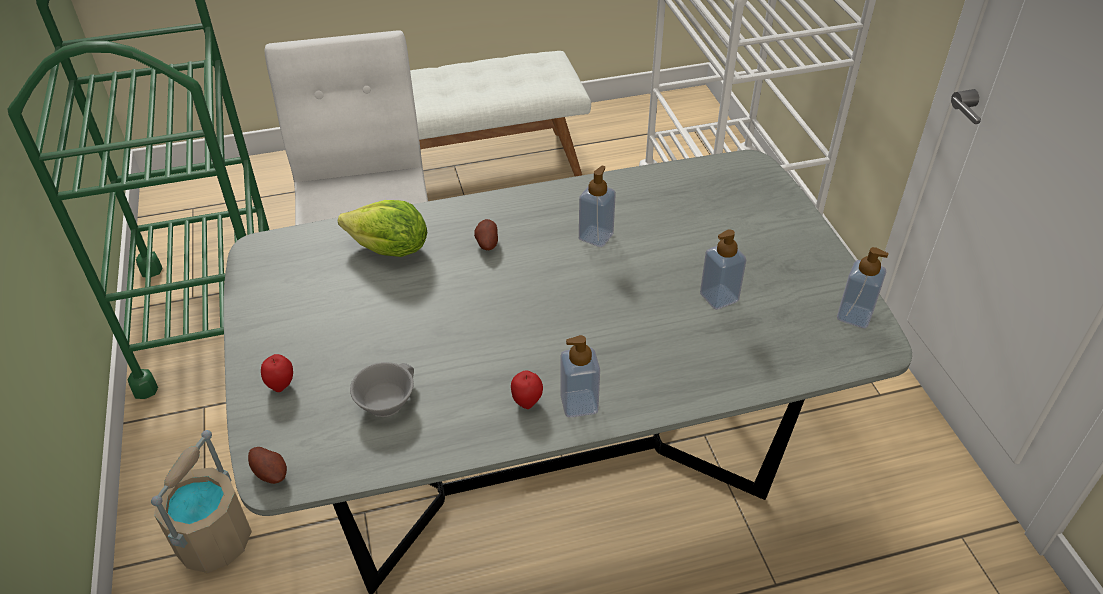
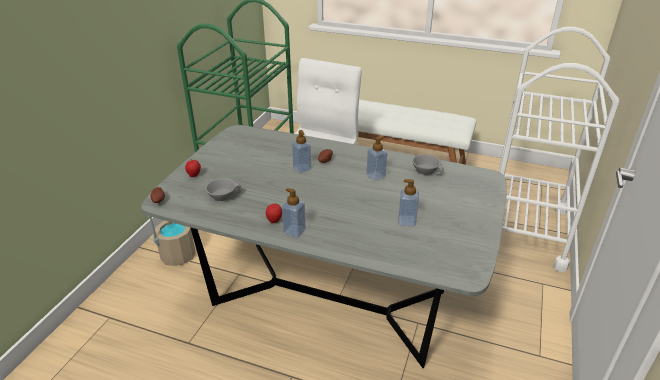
camera: 35 degrees right, 10 degrees down
(390, 250) = (284, 148): lettuce -> none
(659, 193) = (426, 171): none -> grey cup
(854, 315) = (470, 258): soap dispenser -> soap dispenser (302, 168)

